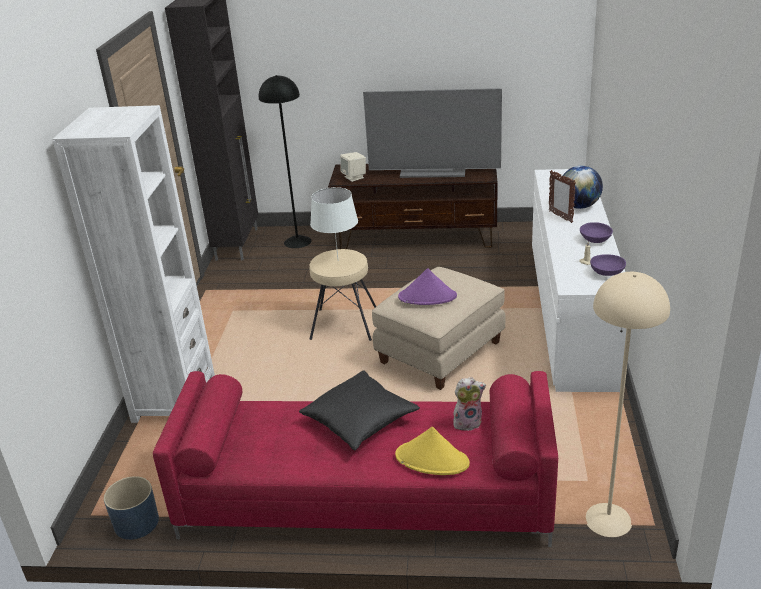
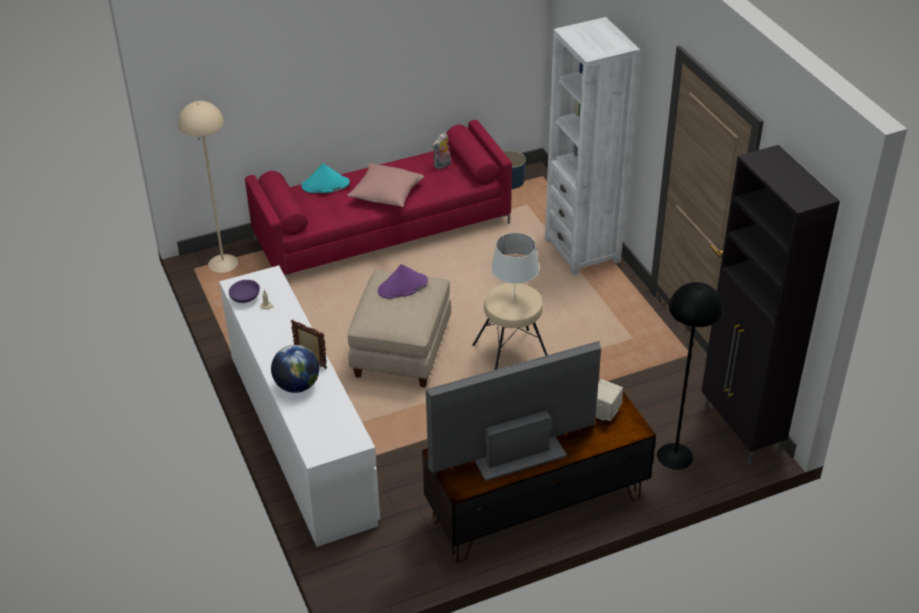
camera: 150 degrees right, 10 degrees up
(360, 421) = (386, 194): black pillow -> pink pillow
(432, 459) = (325, 185): yellow hat -> turquoise hat
(468, 422) = (316, 212): plush toy -> plush toy (442, 165)
(595, 240) = (266, 337): purple bowl -> none

